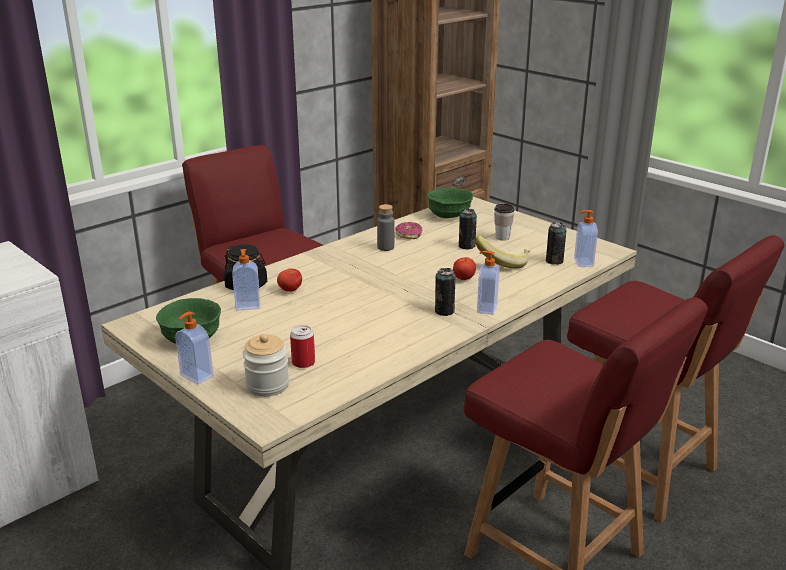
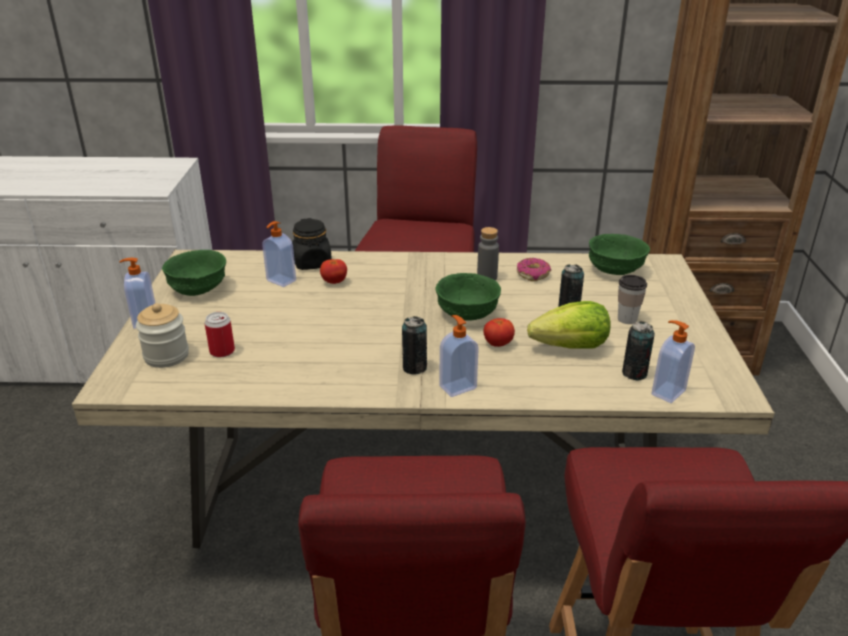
camera: 45 degrees right, 5 degrees up
(415, 272) = (466, 314): none -> green bowl
(503, 263) = (571, 347): banana -> lettuce

